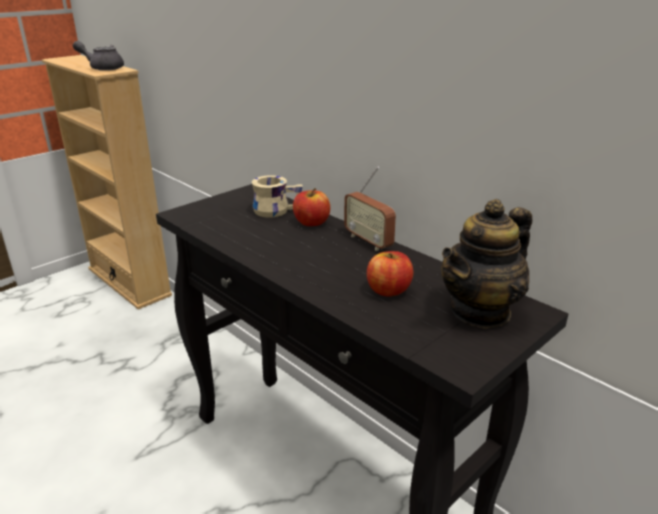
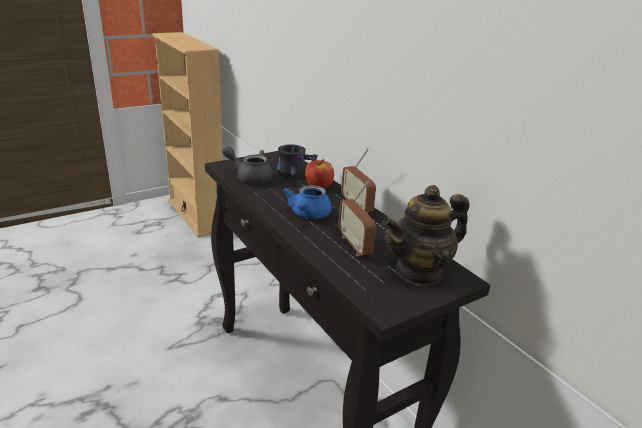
camera: 10 degrees right, 0 degrees up
(103, 68) = (193, 45): grey teapot -> grey teapot (250, 177)
(276, 209) = (296, 172): beige mug -> black mug
(314, 260) = (308, 215): none -> blue teapot
(388, 290) = (354, 245): apple -> radio

